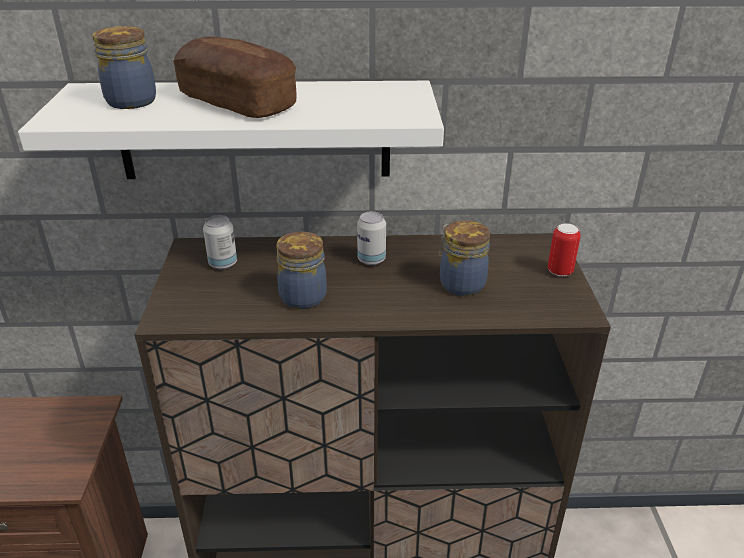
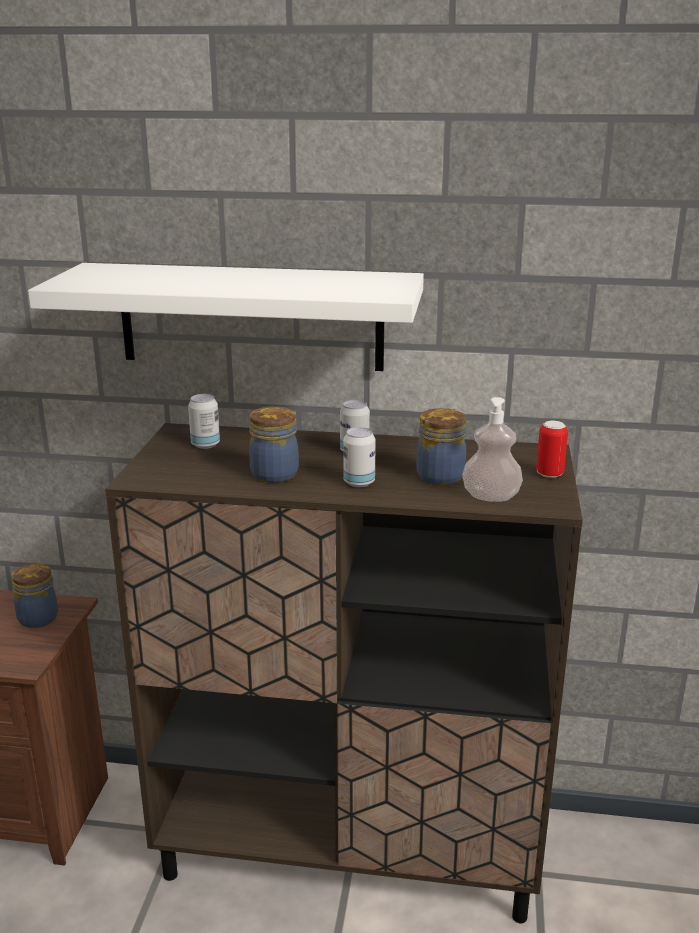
camera: 10 degrees right, 10 degrees down
(130, 101) = (132, 275): jar -> jar (37, 617)
(237, 102) = (228, 279): bread -> none
(388, 300) = (359, 482): none -> can
(518, 306) = (491, 497): none -> soap dispenser

